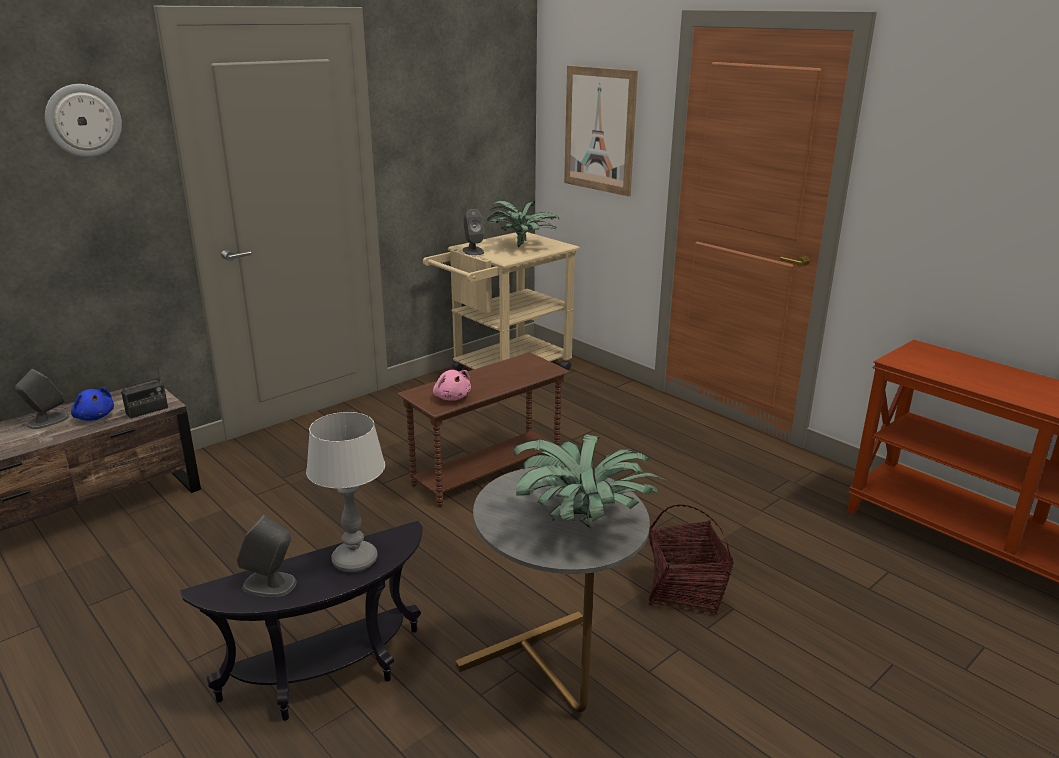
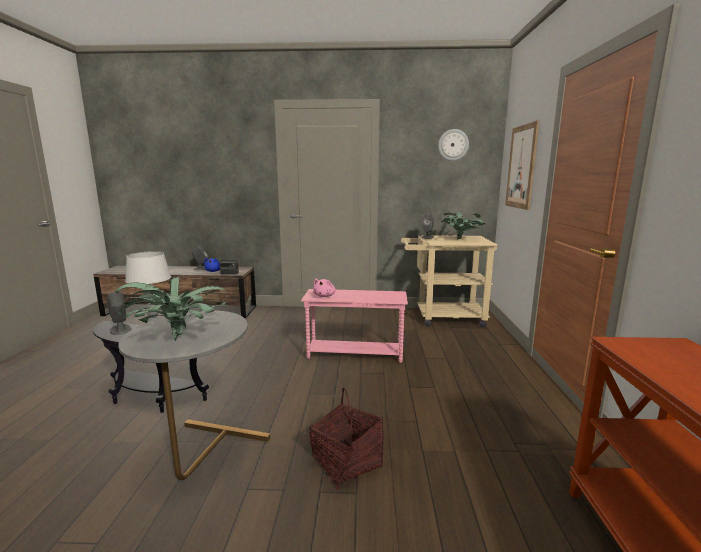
camera: 45 degrees right, 10 degrees down
(83, 120) = (239, 148): wall clock -> wall clock (453, 145)
(486, 471) = (355, 354): brown side table -> pink side table

